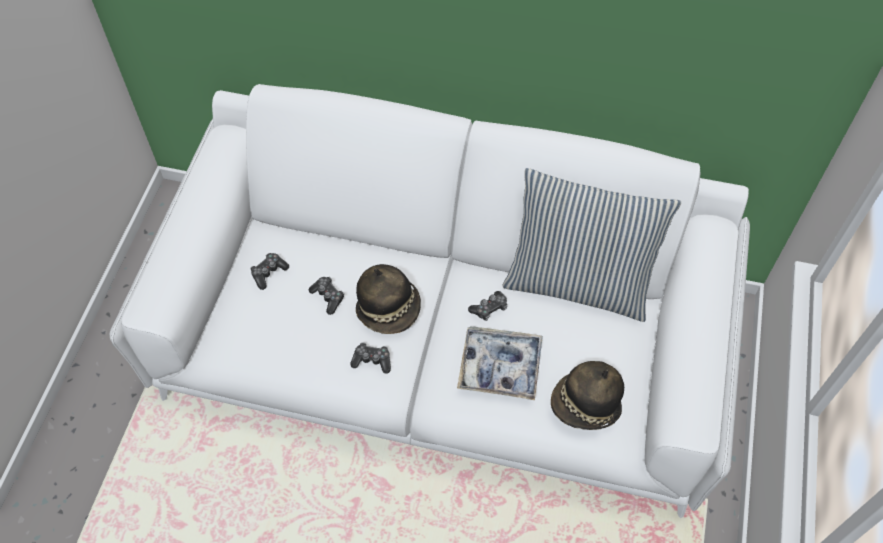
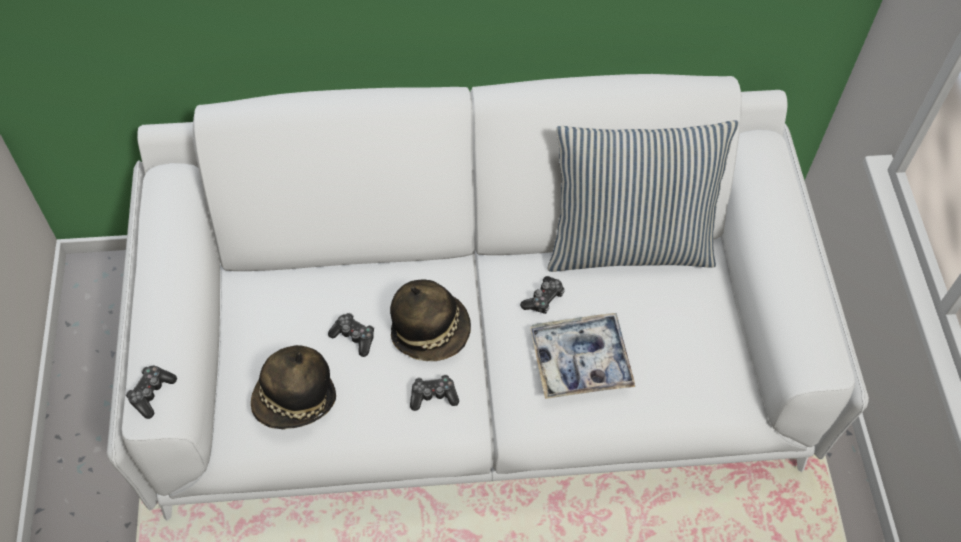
camera: 20 degrees left, 0 degrees up
(269, 273) = (271, 328): game controller -> game controller (151, 393)
(585, 406) = (689, 377): hat -> hat (295, 400)

